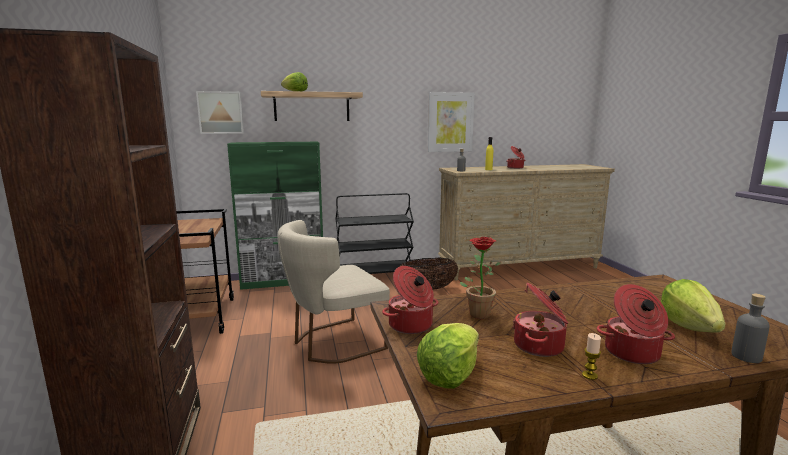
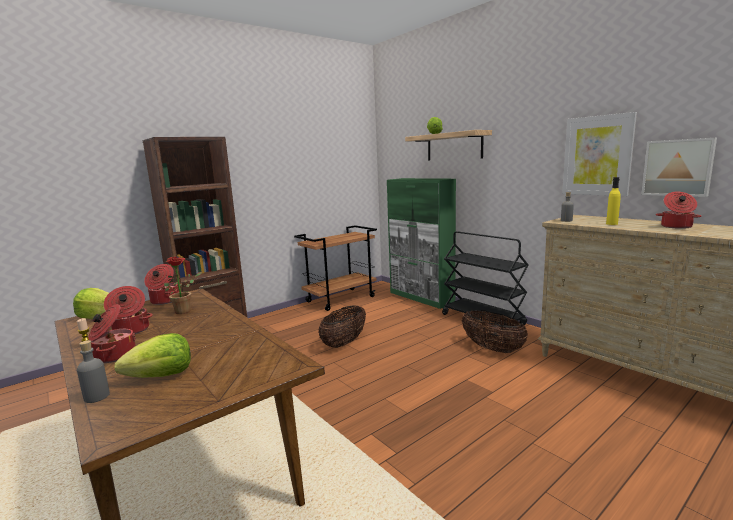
camera: 65 degrees right, 0 degrees up
(220, 112) = (399, 155): picture -> picture (677, 167)
(333, 343) = (344, 342): beige chair -> basket

